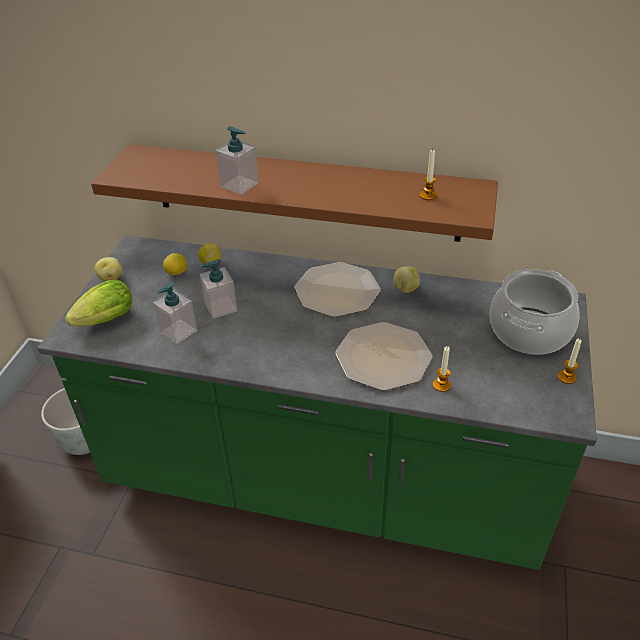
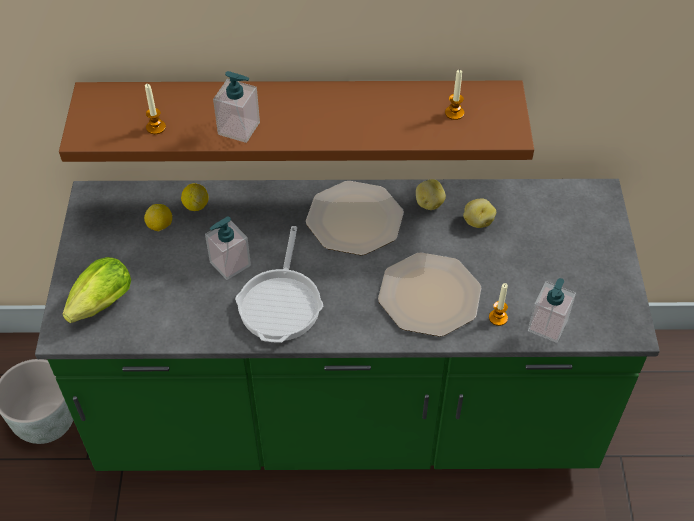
camera: 15 degrees left, 10 degrees up
(111, 277) = (82, 245): potato -> potato (477, 221)
(178, 331) = (193, 304): soap dispenser -> soap dispenser (547, 326)
(251, 342) = (281, 303): none -> frying pan
(530, 331) = (572, 236): cooking pot -> none
(567, 377) = (619, 285): candle -> candle (156, 127)

